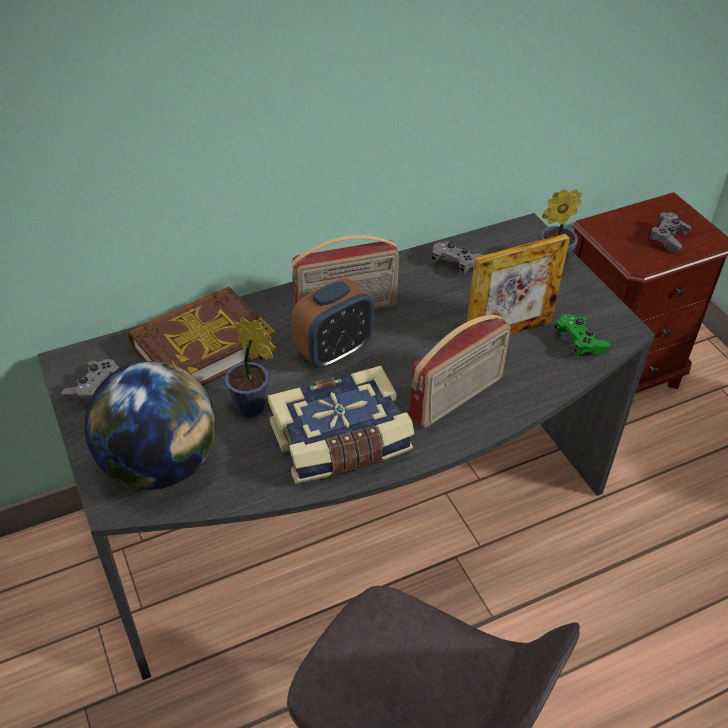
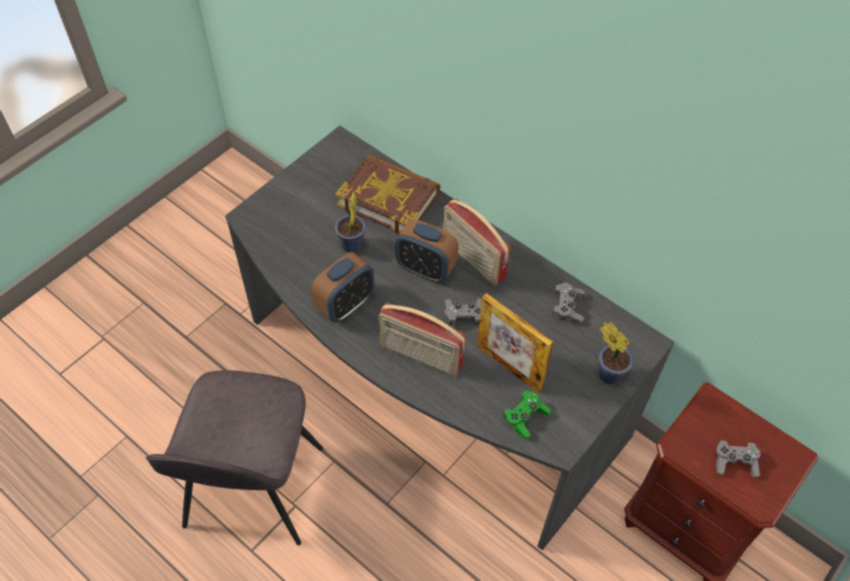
camera: 65 degrees right, 10 degrees up
(94, 389) = (326, 165): grey game controller -> grey game controller (464, 315)
(161, 465) = (284, 223): globe -> none
(341, 443) = (345, 305): book -> alarm clock

